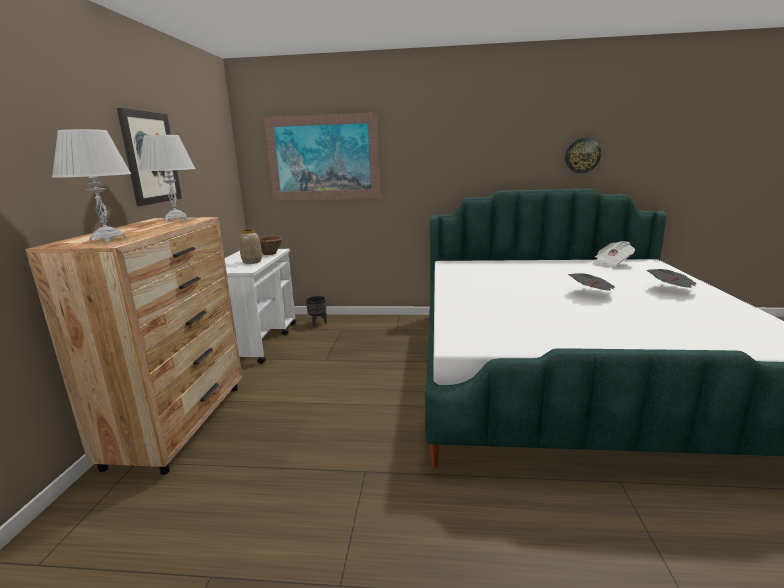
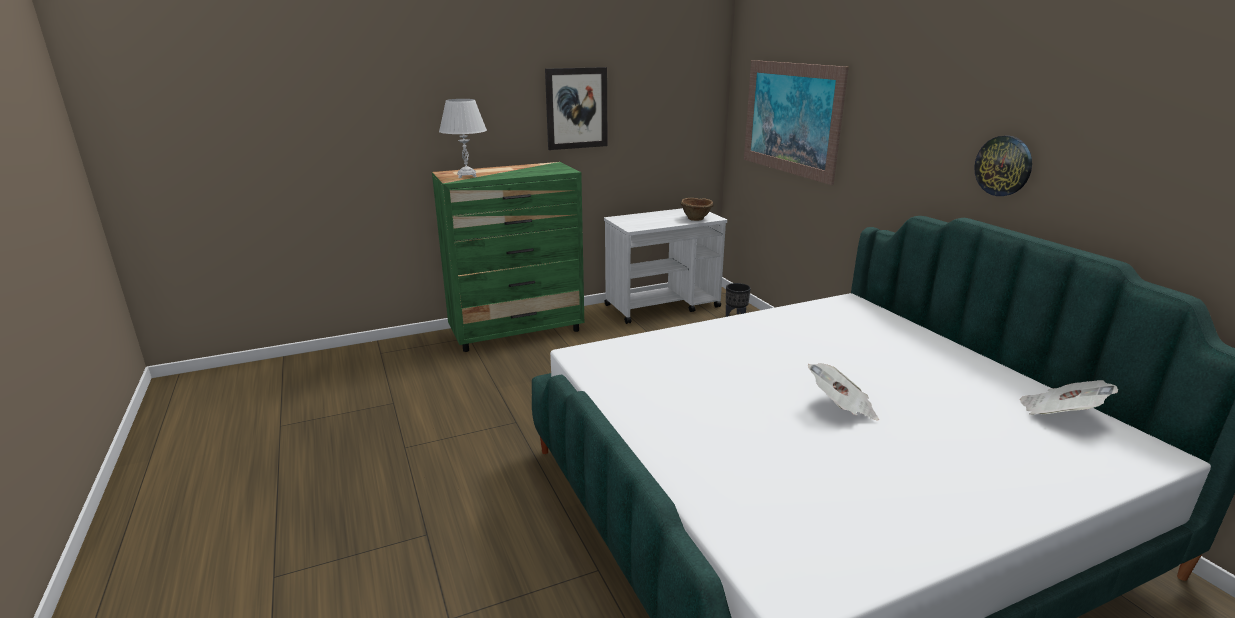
camera: 60 degrees right, 5 degrees up
(176, 220) = (555, 168): white table lamp -> none
(180, 423) = (517, 331): brown dresser -> green dresser
(252, 262) = (659, 222): vase -> none
(582, 155) = (1133, 192): wall clock -> wall clock (1003, 166)
(671, 290) = (961, 475): newspaper -> none

